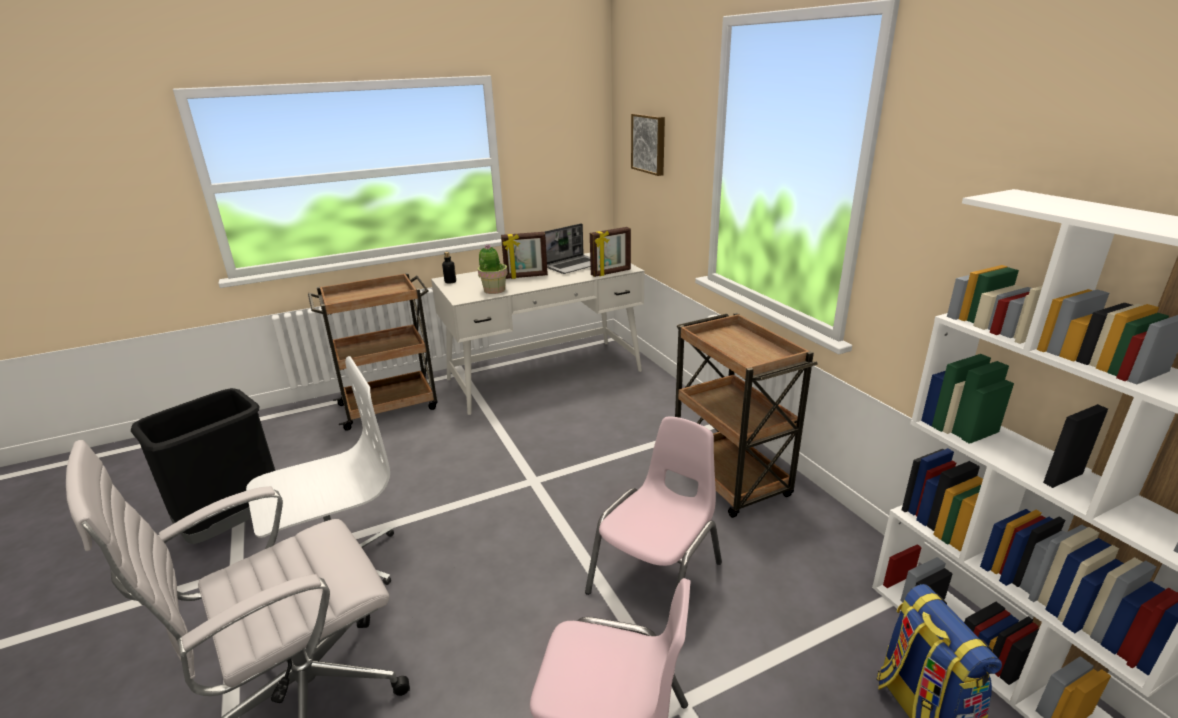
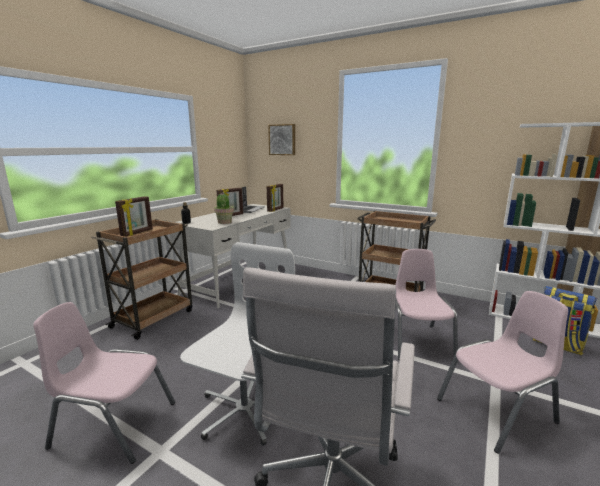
camera: 35 degrees left, 10 degrees down
(235, 524) = (114, 424): black trash can -> pink chair
(364, 294) = (137, 233): none -> picture frame

